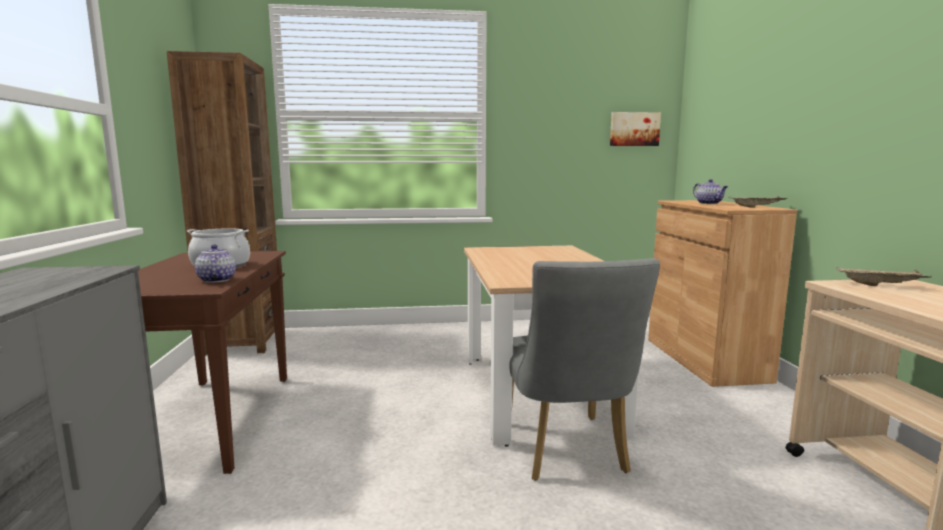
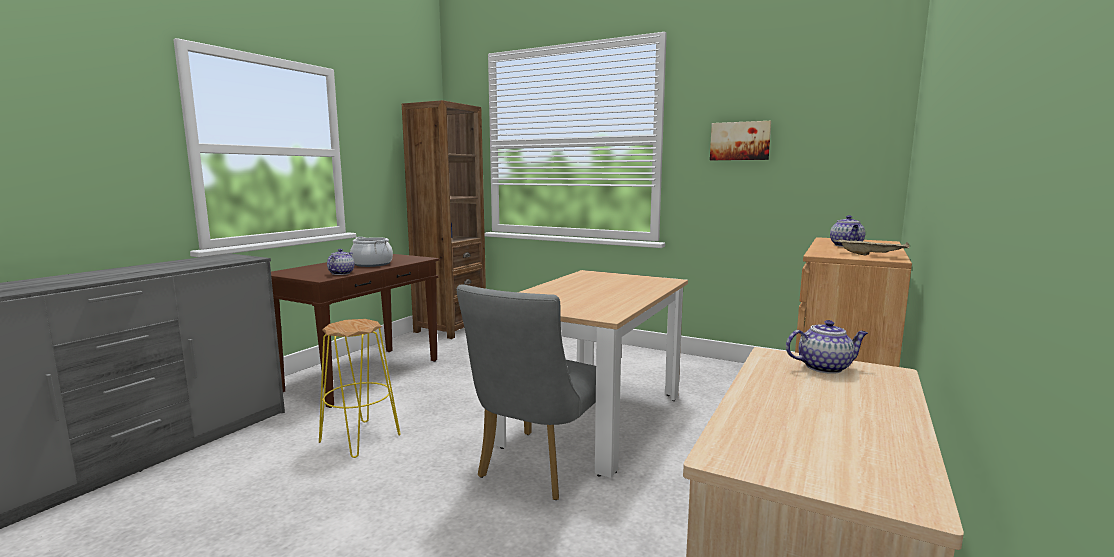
camera: 35 degrees right, 0 degrees up
(339, 493) = (360, 439): none -> yellow stool
(634, 129) = (840, 147): picture -> picture (740, 141)
(880, 285) = (825, 367): beige tray -> teapot

